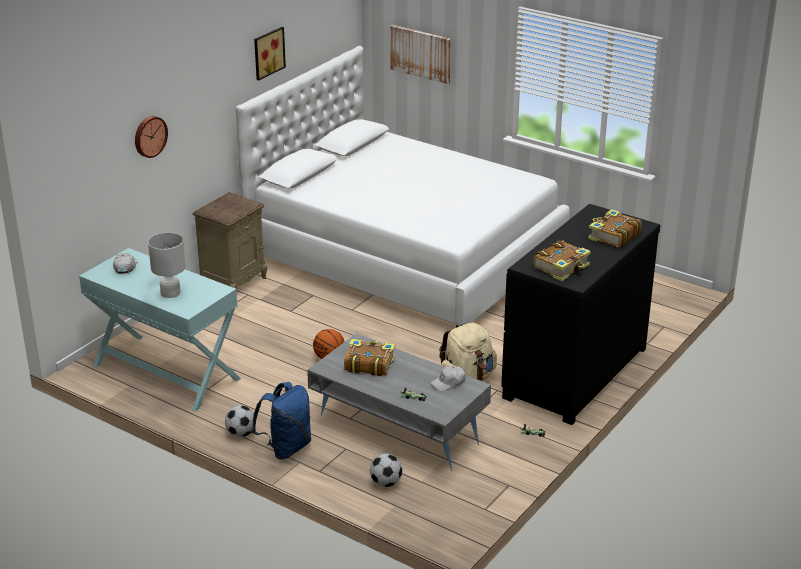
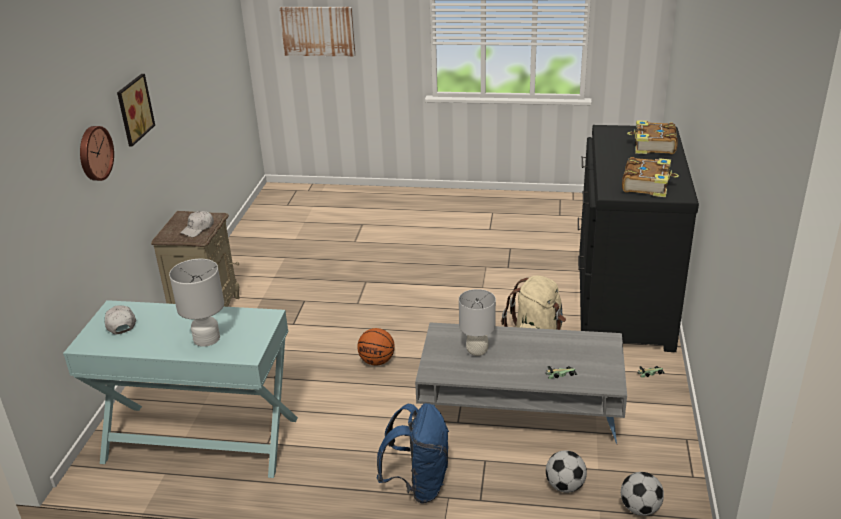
camera: 25 degrees left, 0 degrees up
(241, 433) = (351, 487): football -> football (639, 509)
(267, 52) = (180, 43): picture -> picture (133, 109)
(368, 364) = (476, 352): book -> grey table lamp
(405, 256) = (365, 238): white bed -> none
(448, 382) = (579, 345): white cap -> white cap (198, 229)

